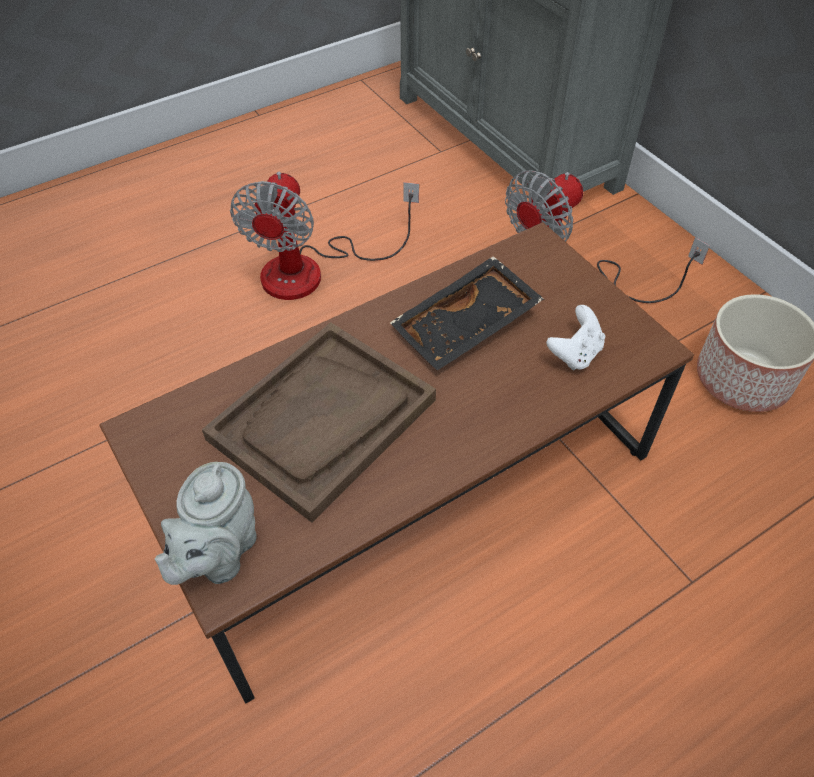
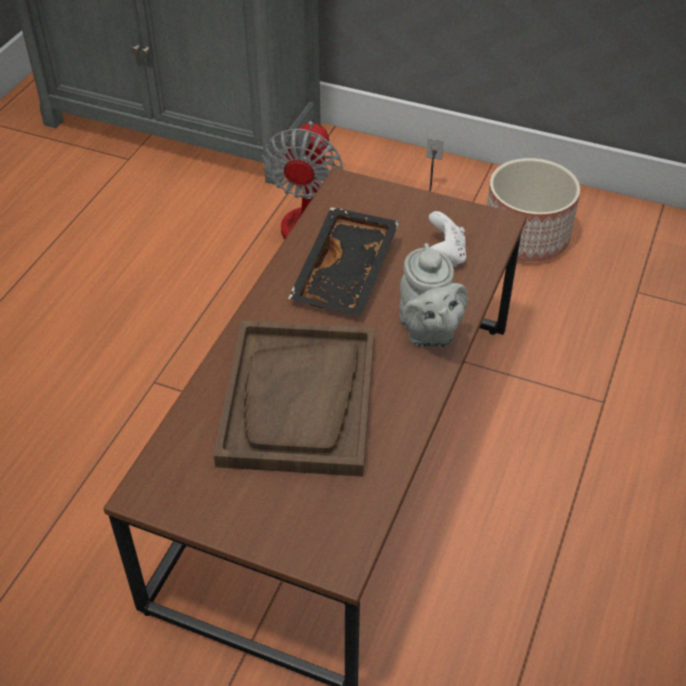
camera: 35 degrees left, 5 degrees down
(219, 554) = (312, 540): grey teapot -> grey teapot (428, 332)
(313, 270) = (95, 319): fan -> none

